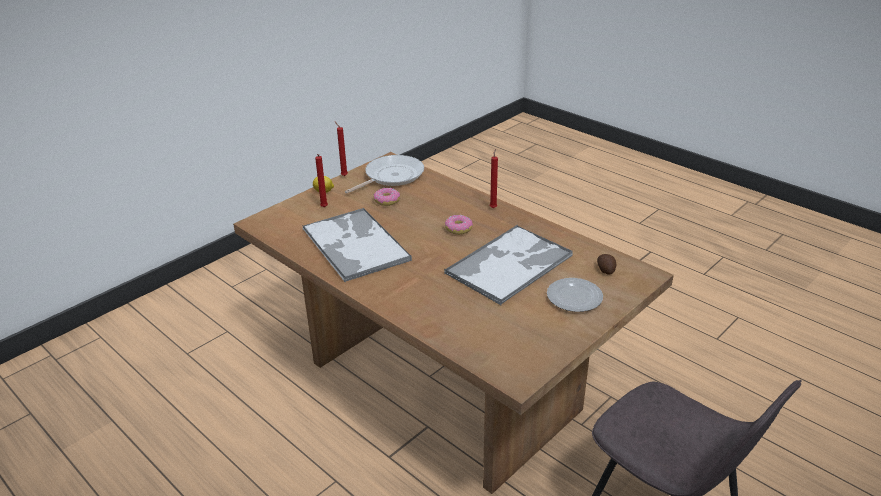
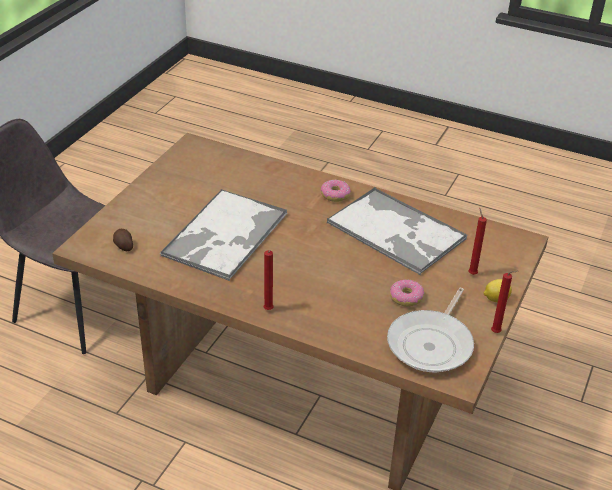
camera: 160 degrees right, 5 degrees up
(458, 229) = (297, 270): donut -> donut (335, 195)
(574, 297) = (155, 212): plate -> none

